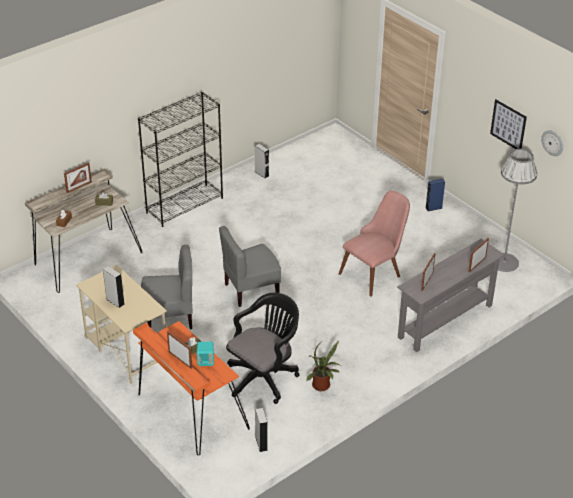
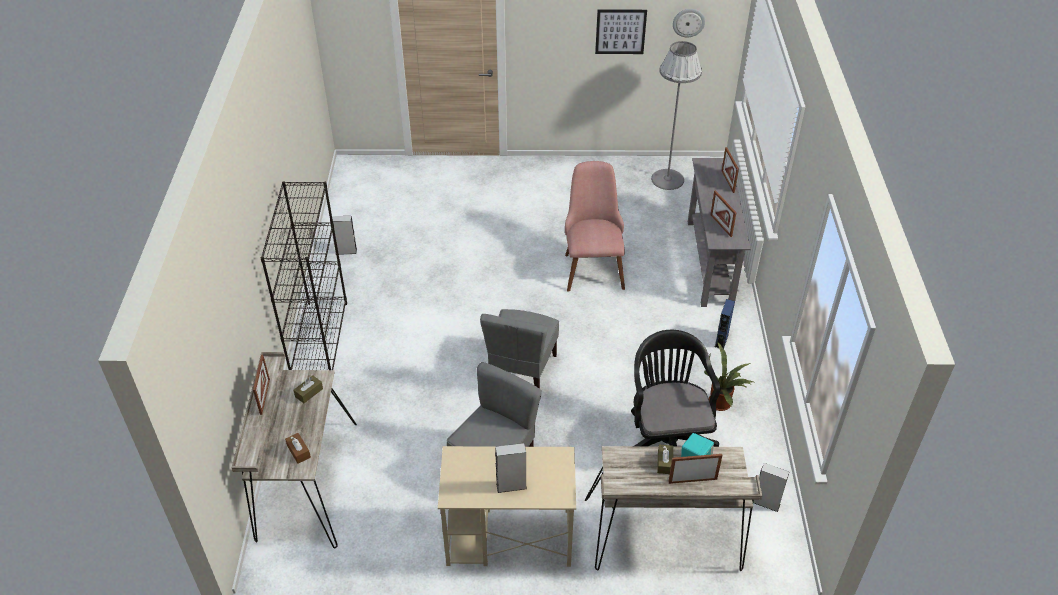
camera: 50 degrees left, 5 degrees up
(189, 411) = (665, 537): orange desk -> beige desk
(433, 208) = (544, 173): blue speaker -> blue speaker (721, 340)

